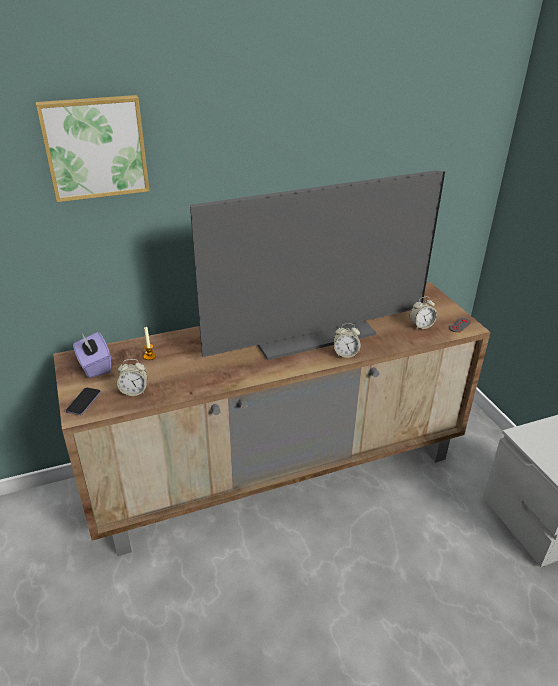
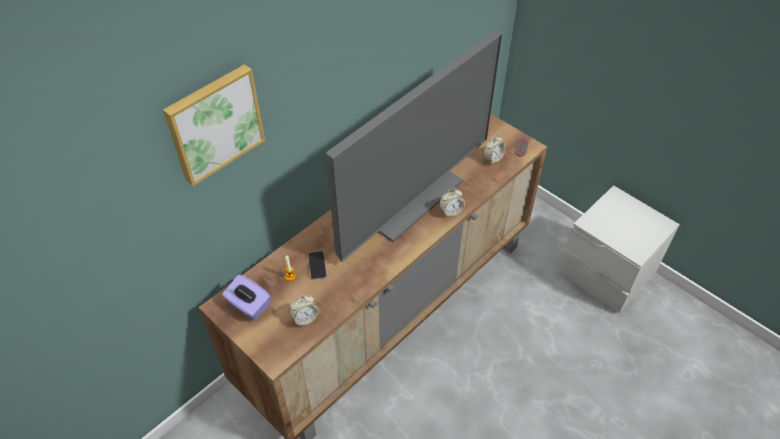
camera: 25 degrees left, 15 degrees up
(83, 402) = (270, 347): phone -> phone (317, 266)

